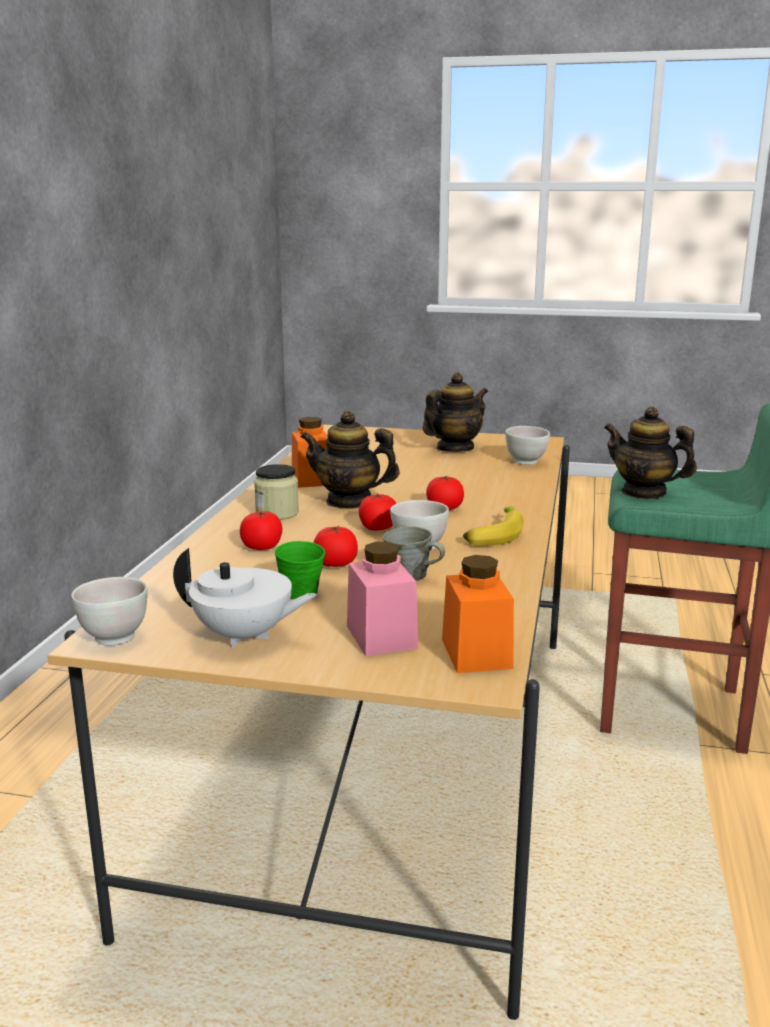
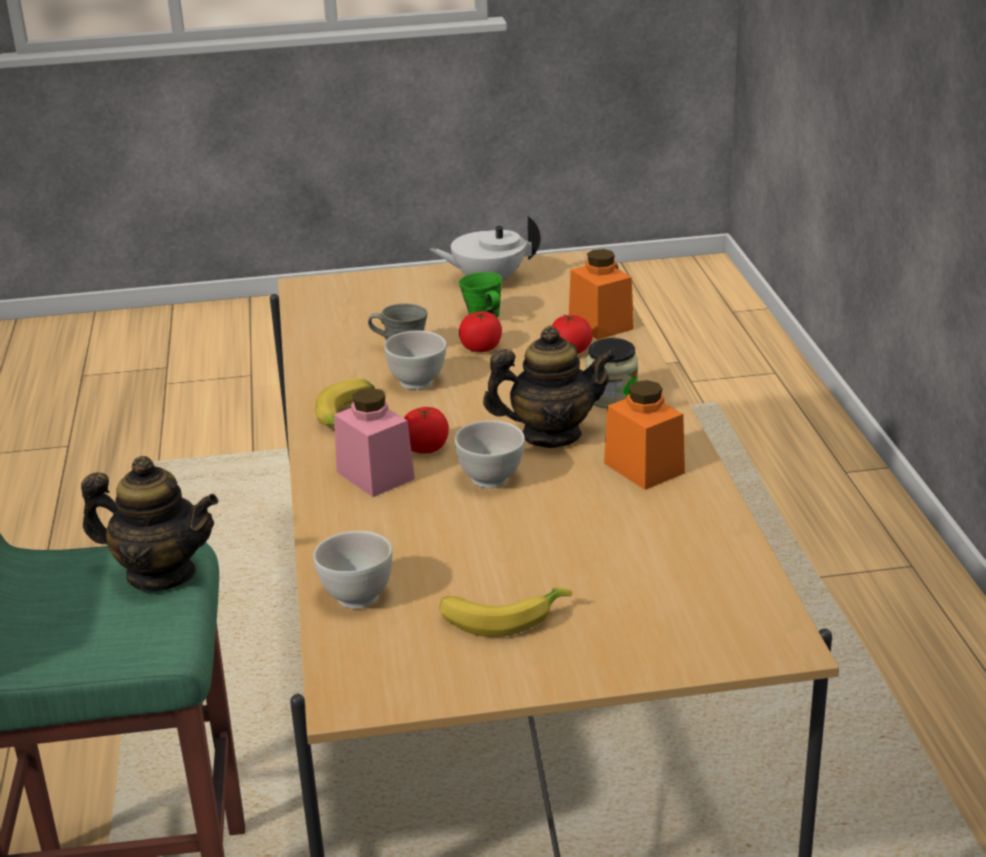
camera: 160 degrees right, 10 degrees up
(114, 637) = (575, 263): white bowl -> white bowl (491, 480)
(378, 528) = (479, 399): tomato -> none
(381, 637) = (391, 298): pink jar -> pink jar (375, 475)
(454, 448) = (501, 617): teapot -> banana
(476, 653) = (317, 300): orange jar -> orange jar (600, 324)

